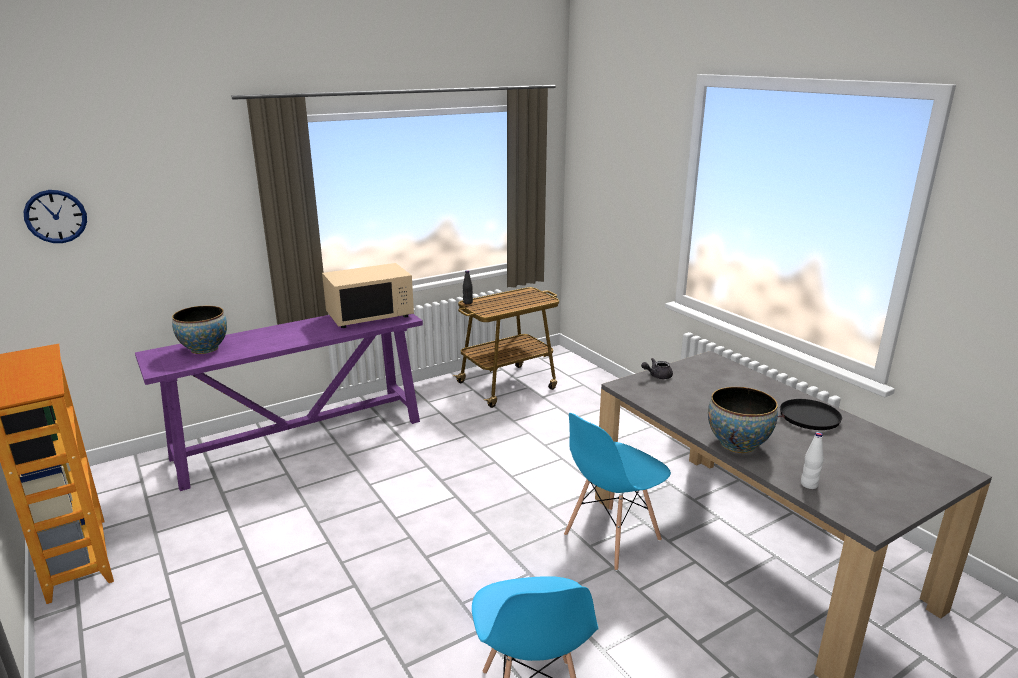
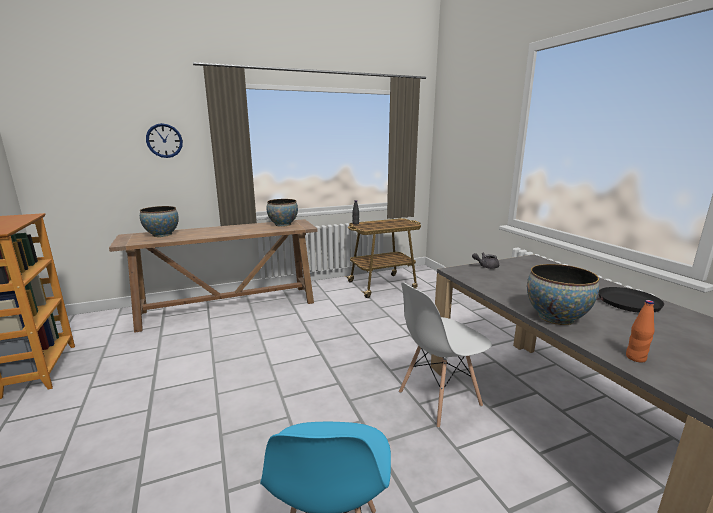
camera: 10 degrees right, 5 degrees down
(55, 216) = (71, 137): wall clock -> wall clock (164, 140)
(301, 439) = (230, 307): purple console table -> brown console table
(370, 316) = (283, 224): beige microwave -> bowl
(611, 538) = (439, 399): blue chair -> white chair
(809, 484) = (635, 358): white bottle -> orange bottle

